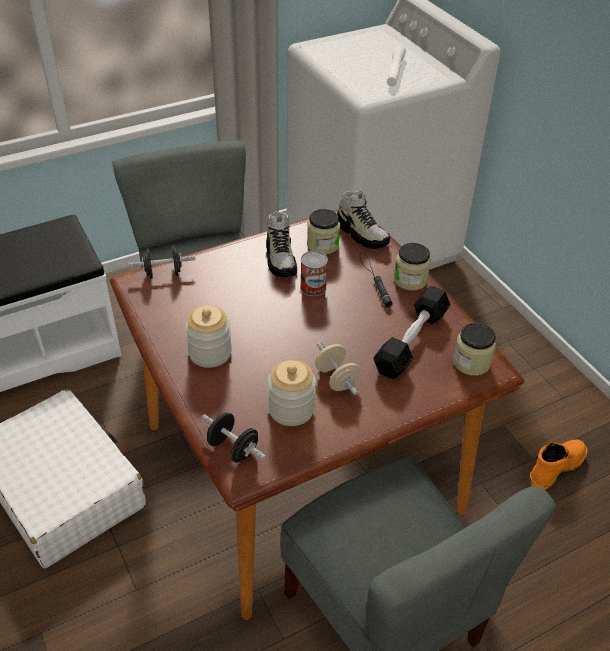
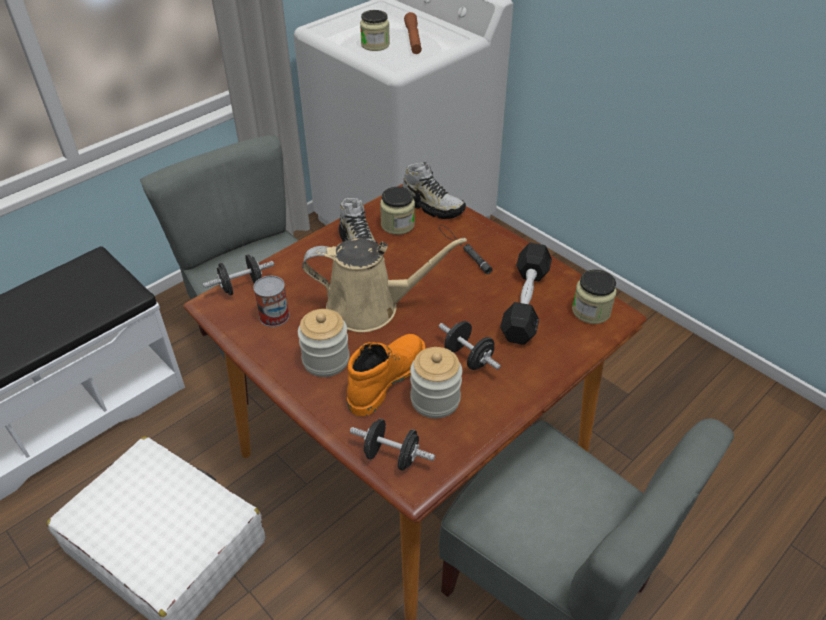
camera: 15 degrees left, 0 degrees up
(267, 315) = (370, 307): none -> beige watering can
(313, 287) = (405, 269): can -> can (274, 316)
(336, 379) = (468, 357): beige dumbbell -> black dumbbell
(395, 72) = (413, 39): white flashlight -> brown flashlight
(410, 280) = (498, 242): jar -> jar (375, 45)
(555, 466) = (650, 397): orange boot -> orange boot (385, 378)

